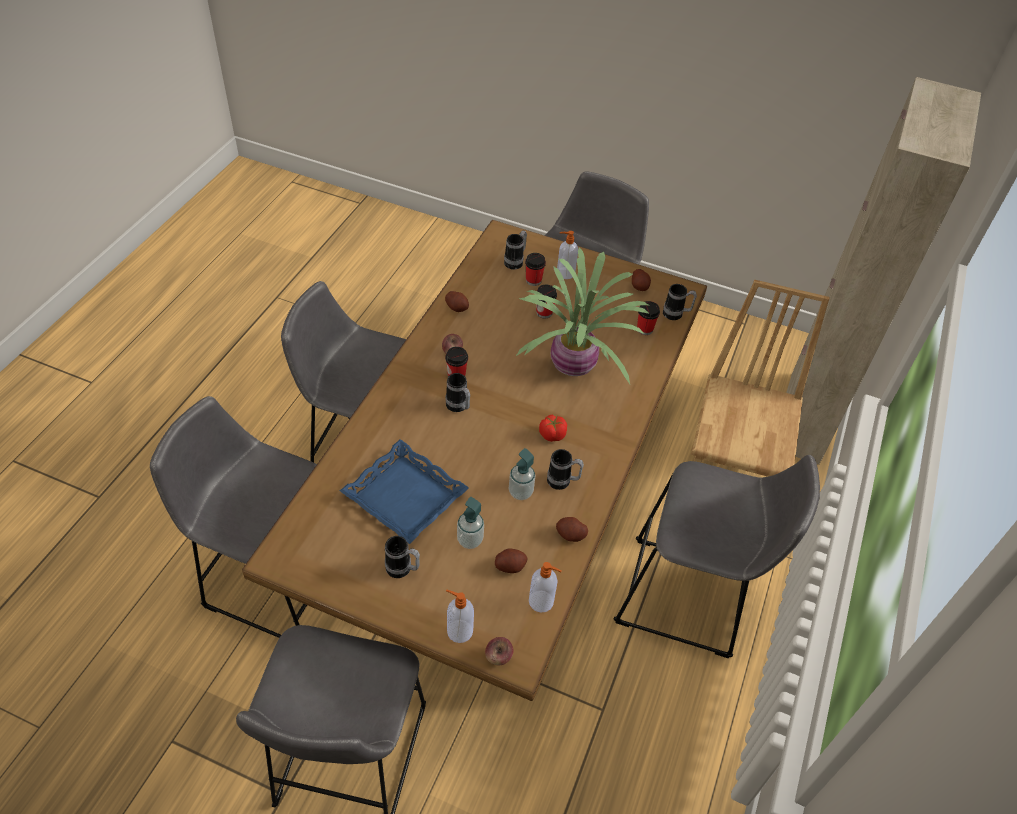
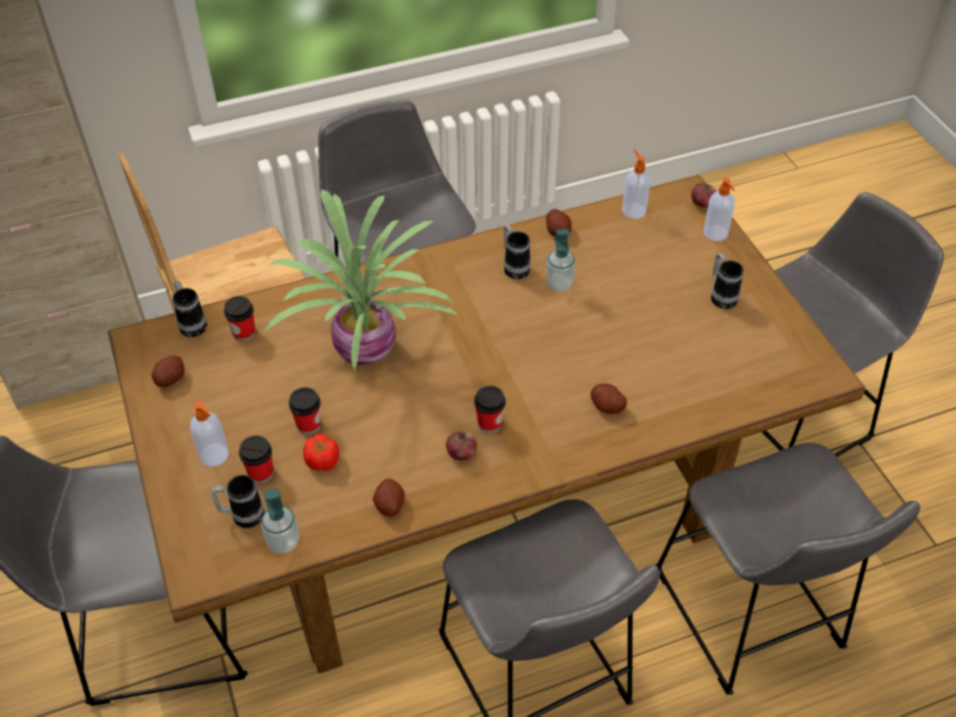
camera: 130 degrees left, 0 degrees up
(405, 496) = (663, 347): blue tray -> none
(459, 407) = (526, 389): mug -> none
(470, 540) = (643, 280): soap dispenser -> soap dispenser (283, 542)
(510, 566) = (631, 244): potato -> potato (607, 406)
(552, 435) = (472, 306): tomato -> tomato (323, 461)

